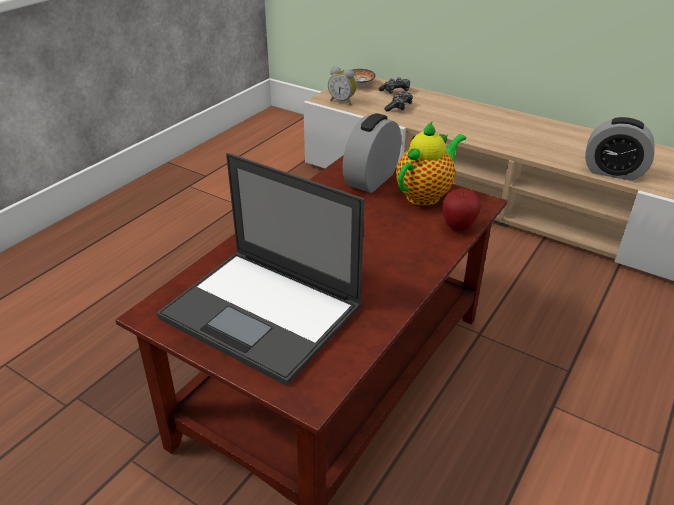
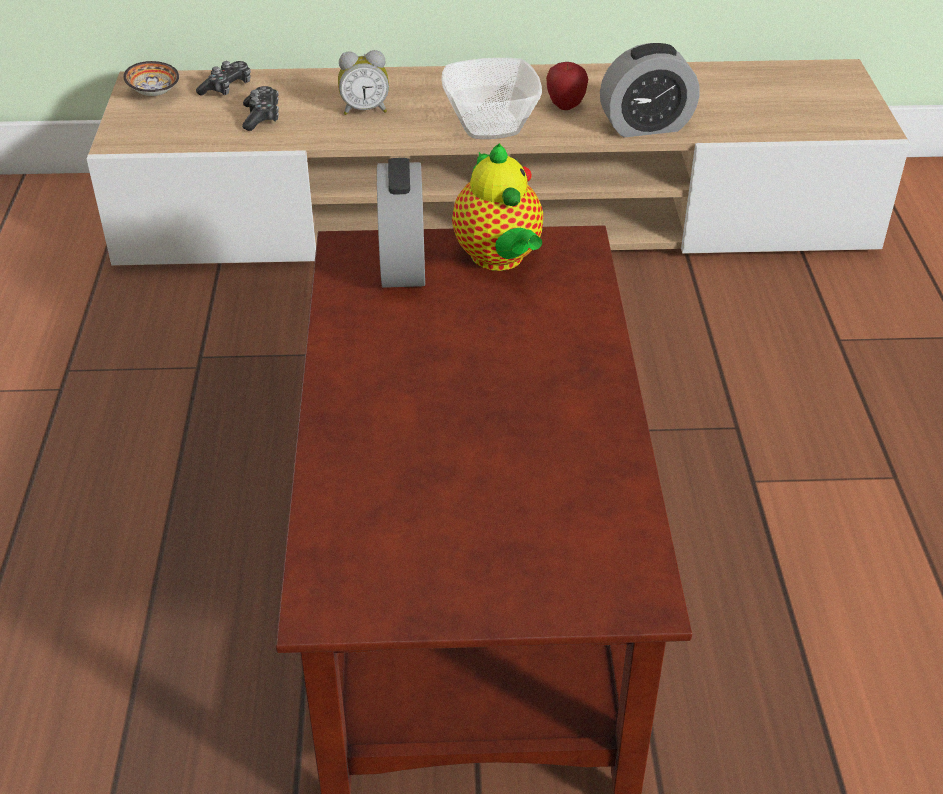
camera: 35 degrees left, 5 degrees up
(263, 312) = (472, 527): laptop -> none
(342, 101) = (156, 135): alarm clock -> alarm clock (365, 110)
(426, 195) = (499, 259): teapot -> teapot turned 150 degrees clockwise
(458, 227) = (586, 291): apple -> apple (565, 106)
(516, 145) = (492, 126): none -> bowl

